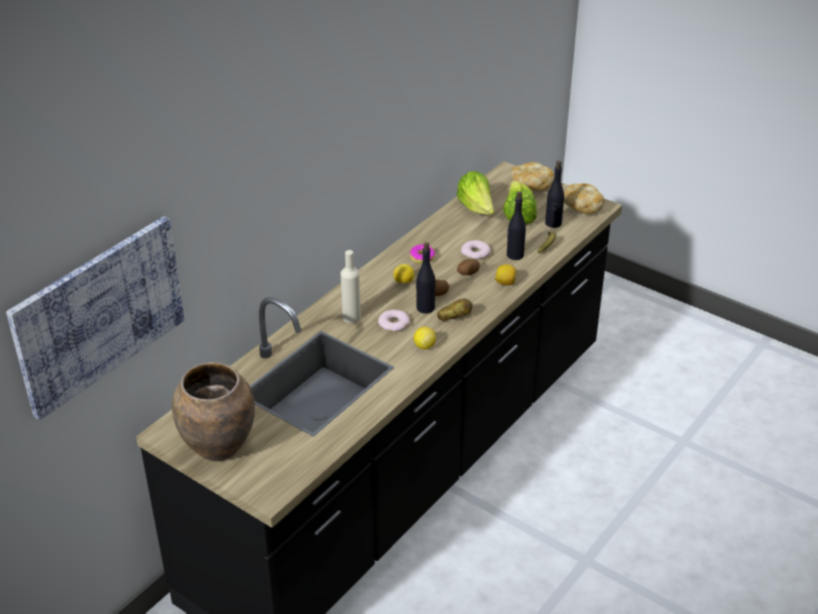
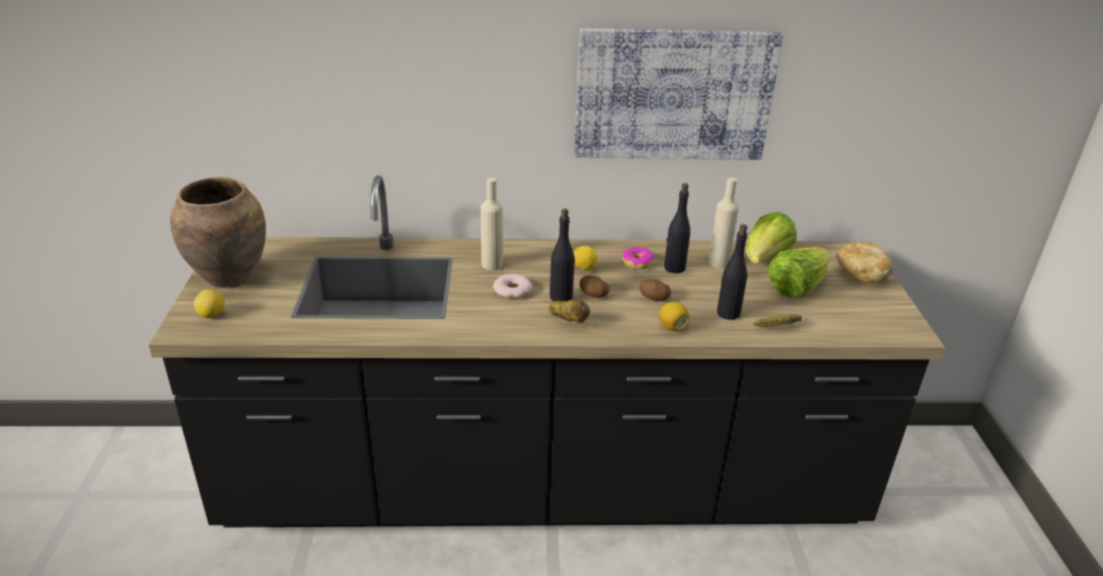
camera: 50 degrees right, 5 degrees down
(99, 314) = (178, 81): picture -> picture (673, 94)
(424, 346) = (499, 321): lemon -> lemon (212, 315)
(459, 227) = (718, 262): none -> beige bottle
(475, 253) = (692, 288): donut -> none
(553, 223) = (824, 314): black bottle -> black bottle (674, 268)
(581, 207) = (886, 320): bread -> none

